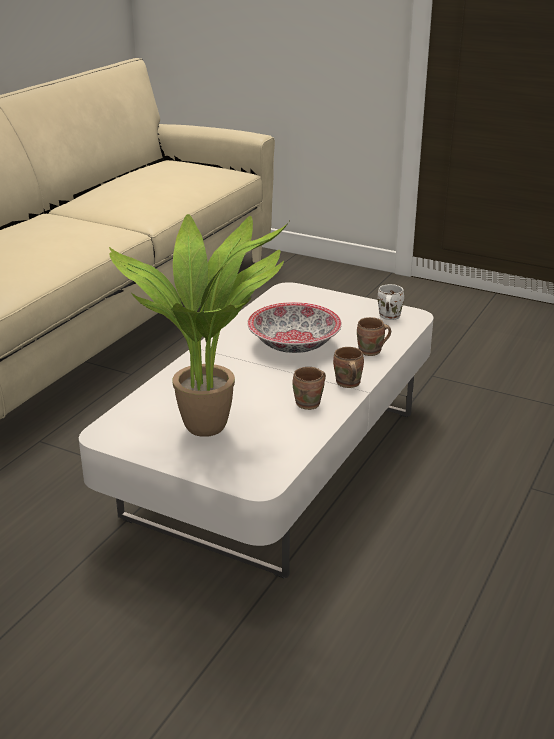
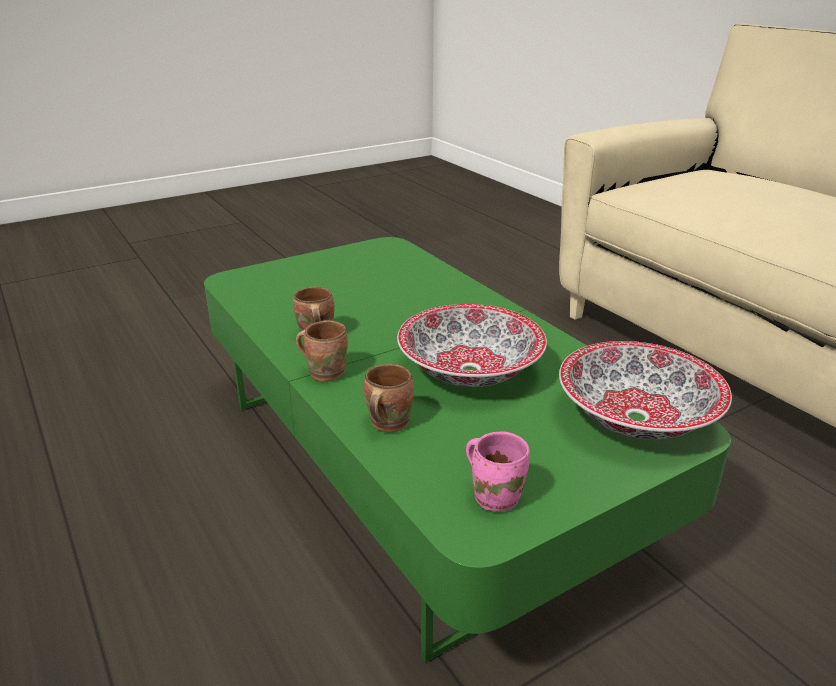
camera: 120 degrees right, 0 degrees up
(210, 424) = (346, 282): potted plant -> none
(276, 462) = (417, 466): white coffee table -> green coffee table
(291, 299) = (638, 418): none -> bowl
(388, 316) = (496, 495): white mug -> pink mug

